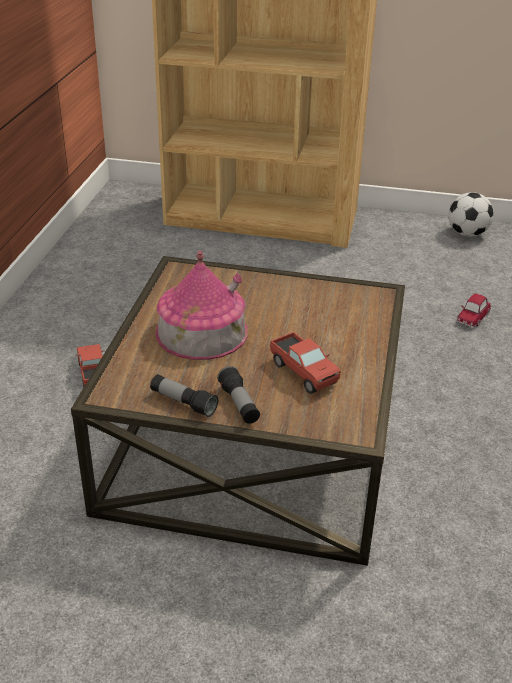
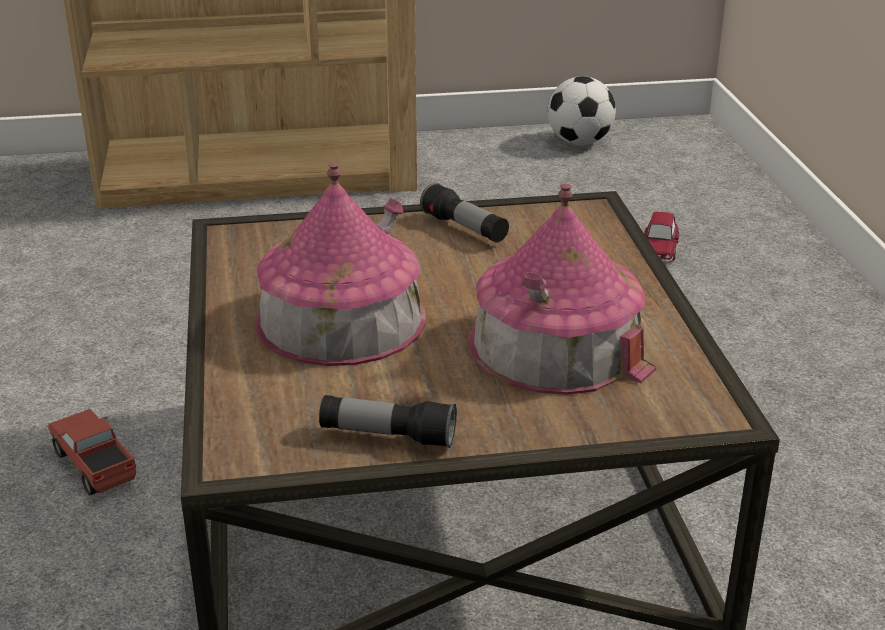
camera: 20 degrees left, 5 degrees down
(239, 404) = (486, 415): flashlight -> flashlight (464, 228)
(303, 373) = (557, 345): toy truck -> toy house

